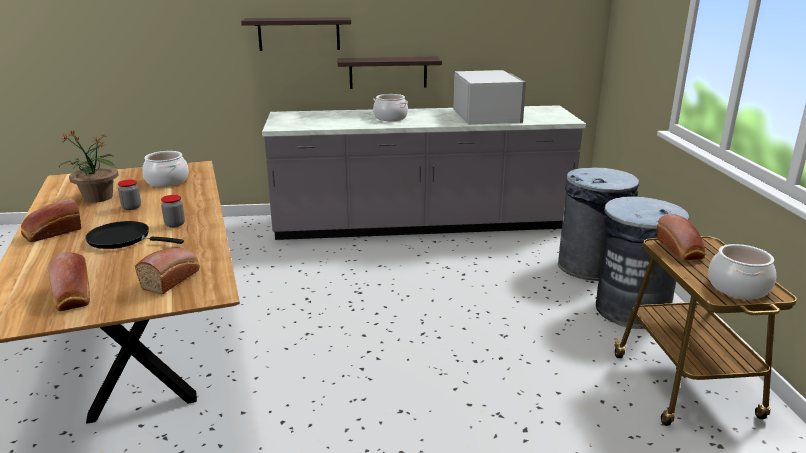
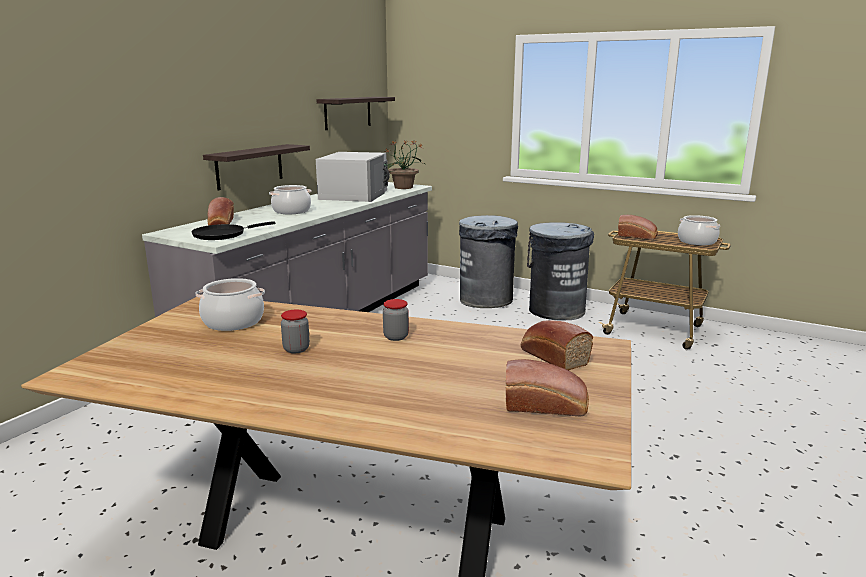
camera: 55 degrees left, 5 degrees down
(52, 233) = (312, 401): bread -> bread (221, 223)
(98, 198) = (218, 362): potted plant -> potted plant (404, 187)
(123, 239) = (403, 365): black frying pan -> black frying pan (222, 235)
(299, 34) = (160, 127): shelf -> shelf (347, 112)
(486, 115) = (354, 194): white microwave -> white microwave turned 75 degrees clockwise

